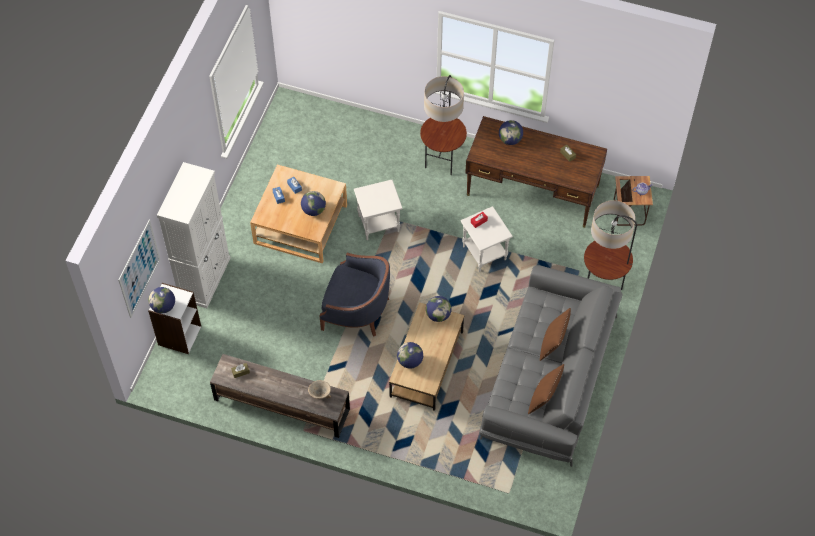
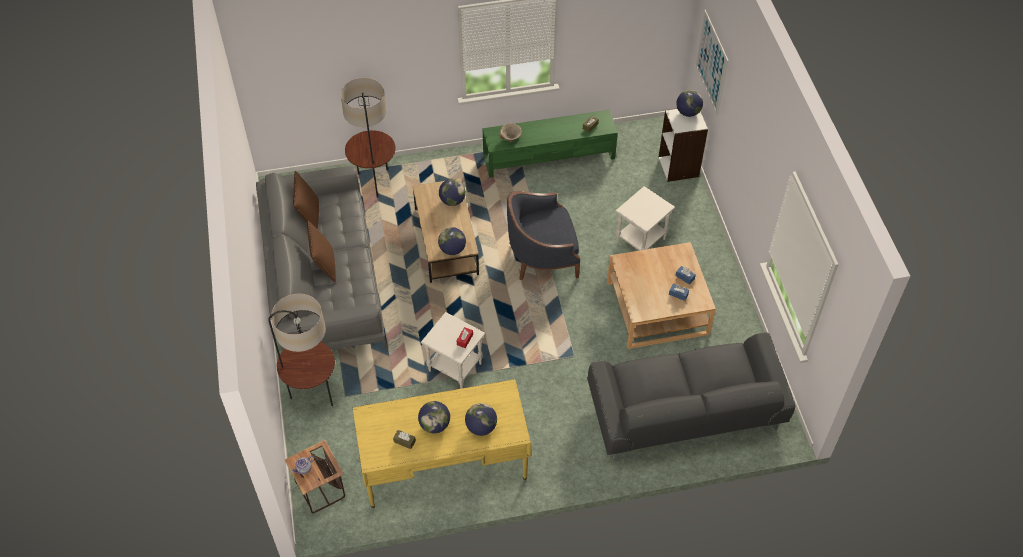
camera: 150 degrees right, 5 degrees down
(204, 278) = (700, 219): white cabinet -> none
(281, 404) = (549, 157): brown tv stand -> green tv stand
(313, 210) = (640, 281): globe -> globe (435, 425)
(342, 145) = (684, 411): none -> grey sofa
(379, 223) = (582, 346): white side table -> white side table (641, 241)
(442, 160) = (565, 449): floor lamp -> floor lamp (374, 183)
(532, 190) = (444, 463): brown desk -> yellow desk

